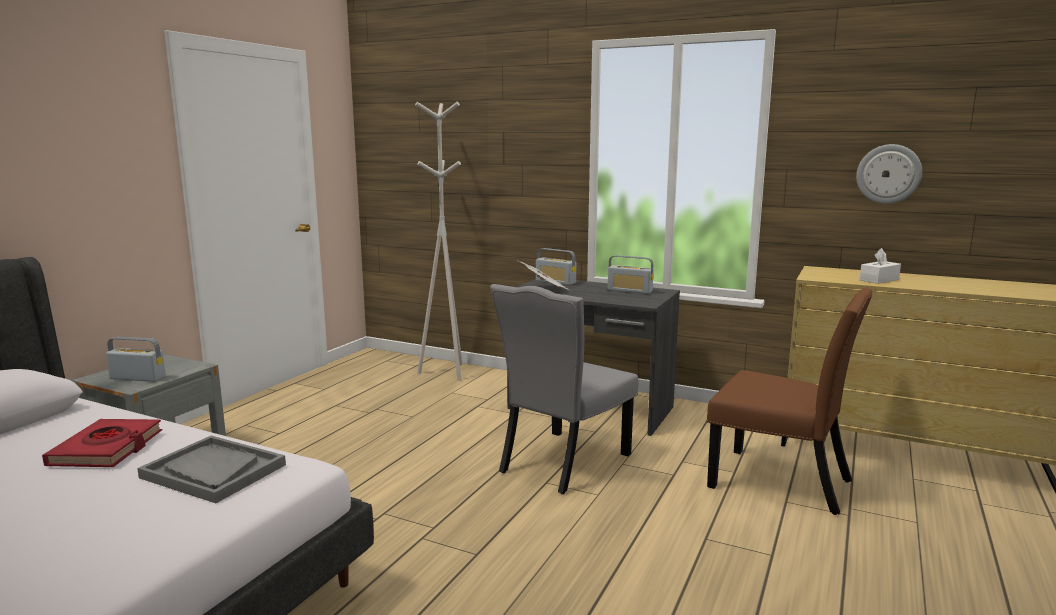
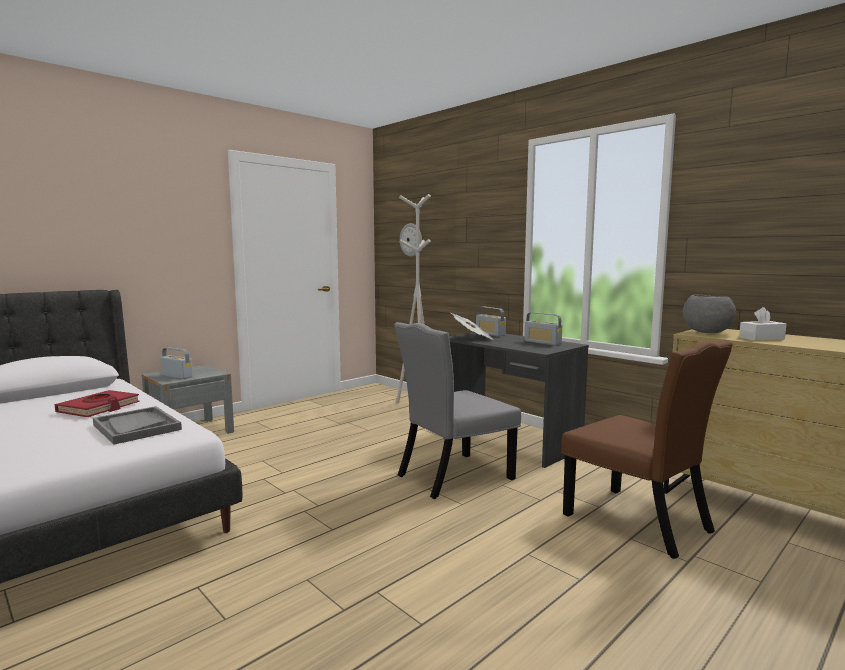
camera: 20 degrees right, 5 degrees down
(822, 275) = (706, 332): none -> grey bowl
(888, 174) = (784, 238): wall clock -> wall clock (411, 239)

